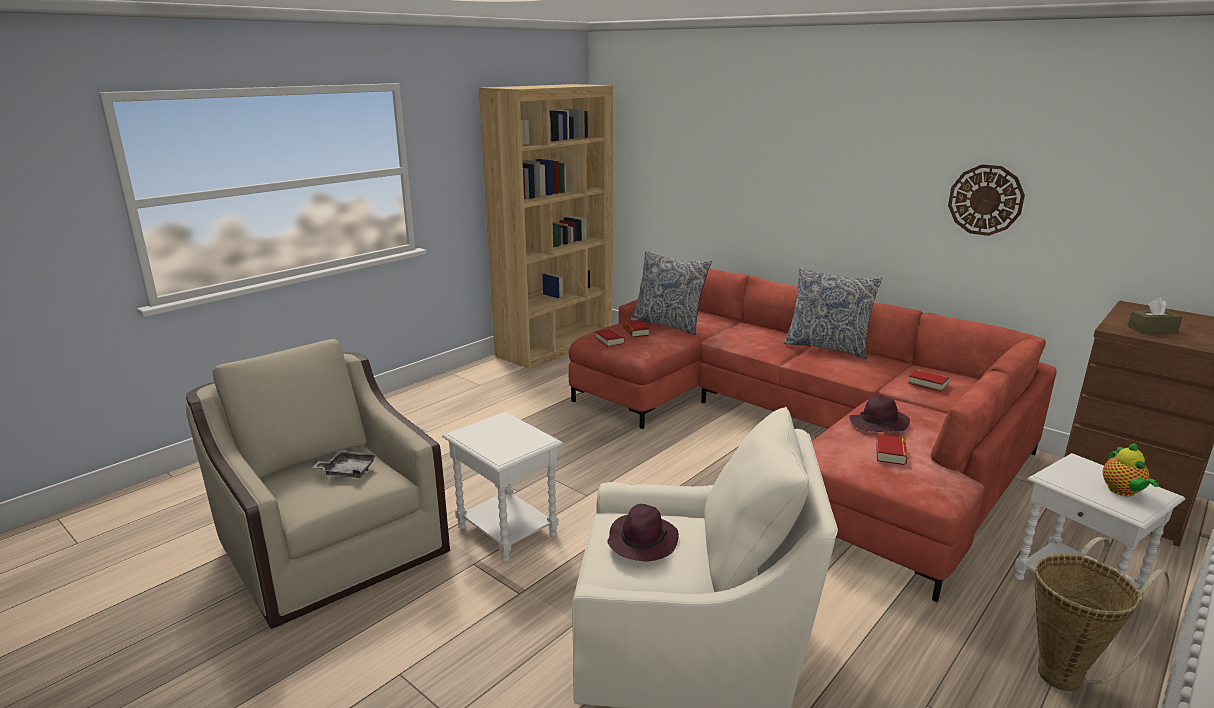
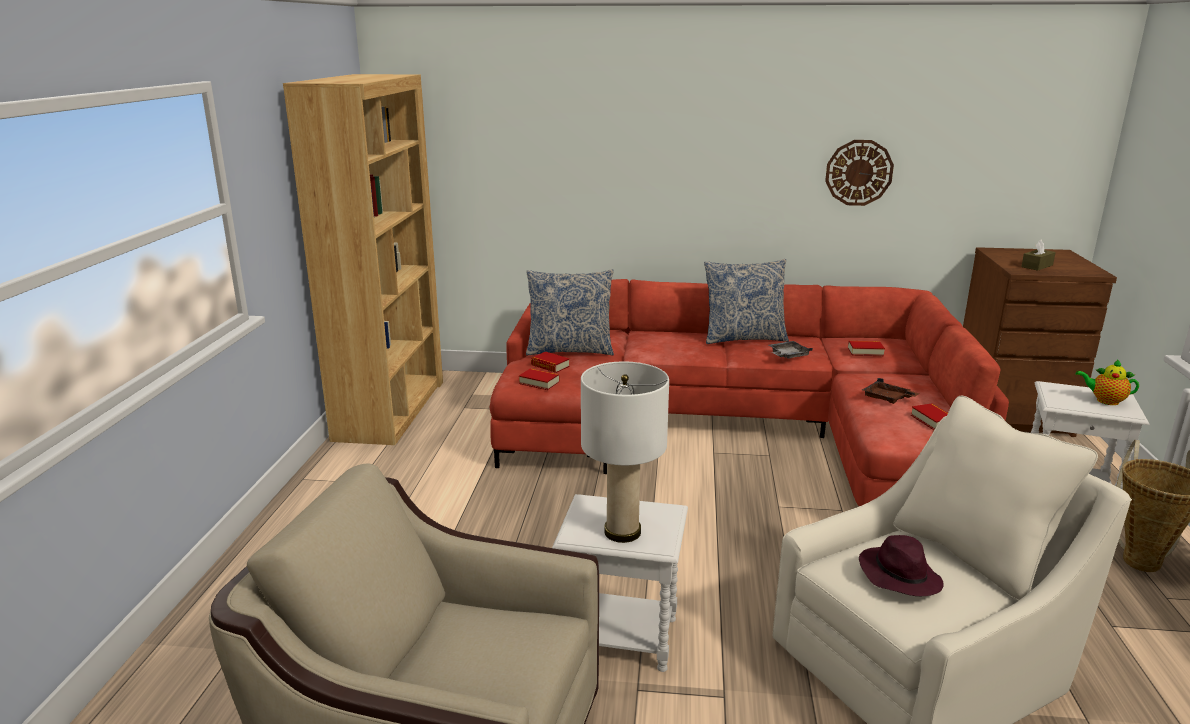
camera: 35 degrees left, 0 degrees up
(348, 471) = (489, 636): grey tray -> grey tray (788, 355)
(492, 441) = (622, 532): none -> white table lamp
(878, 424) = (887, 398): purple hat -> brown tray
(1123, 492) = (1104, 401): teapot -> teapot turned 150 degrees clockwise

